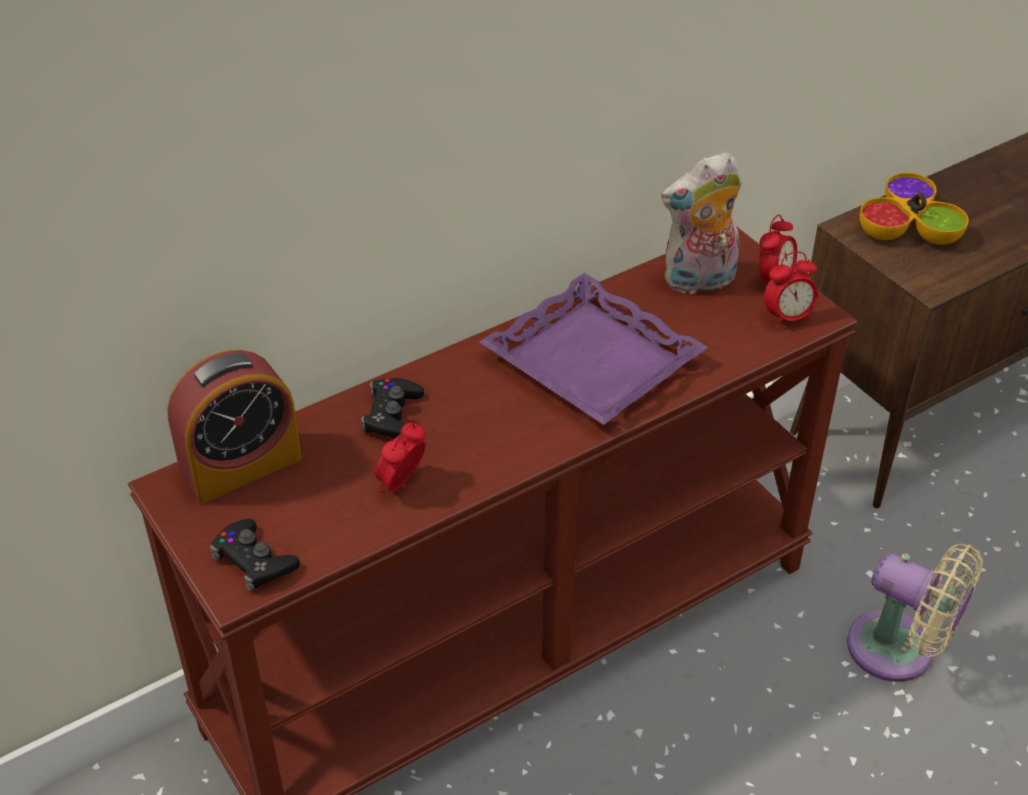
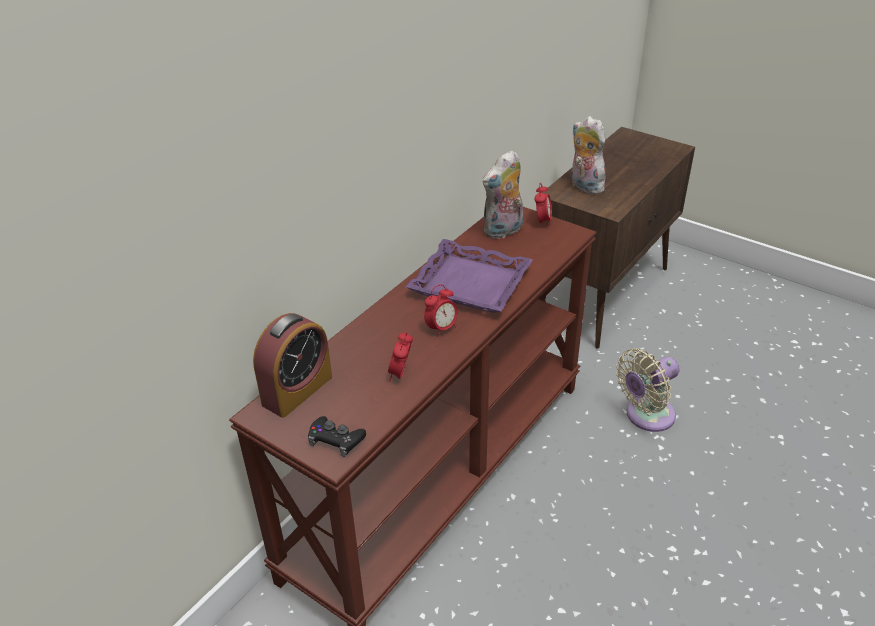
camera: 20 degrees left, 5 degrees down
(393, 416) = (374, 340): black game controller -> none
(787, 318) = (560, 238): alarm clock -> alarm clock (441, 328)
(899, 651) = (646, 416): beige fan -> beige fan turned 135 degrees clockwise
(908, 226) = (584, 186): bowl -> plush toy

